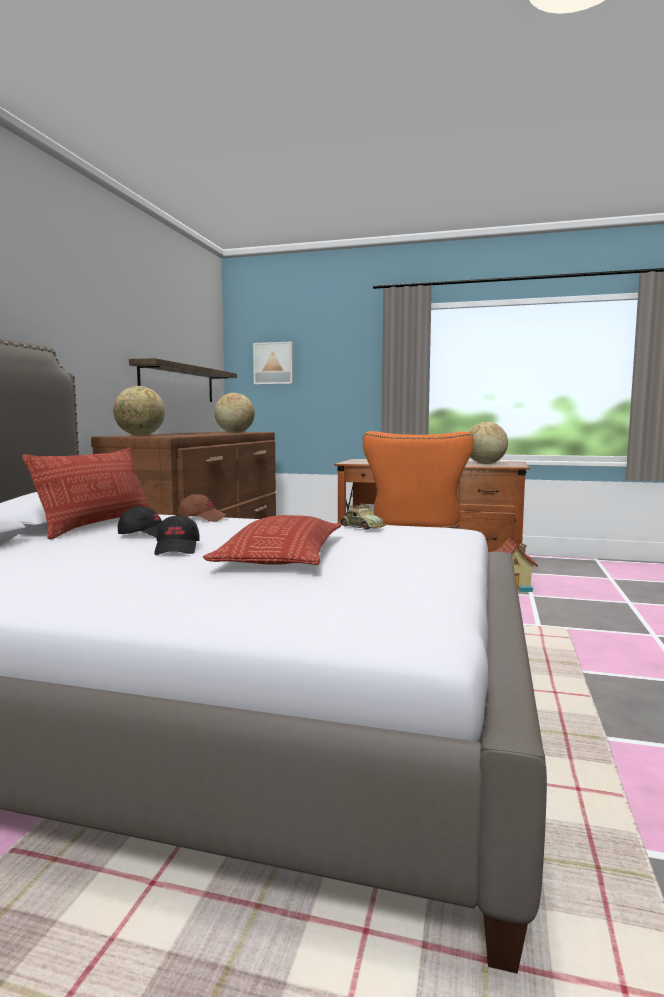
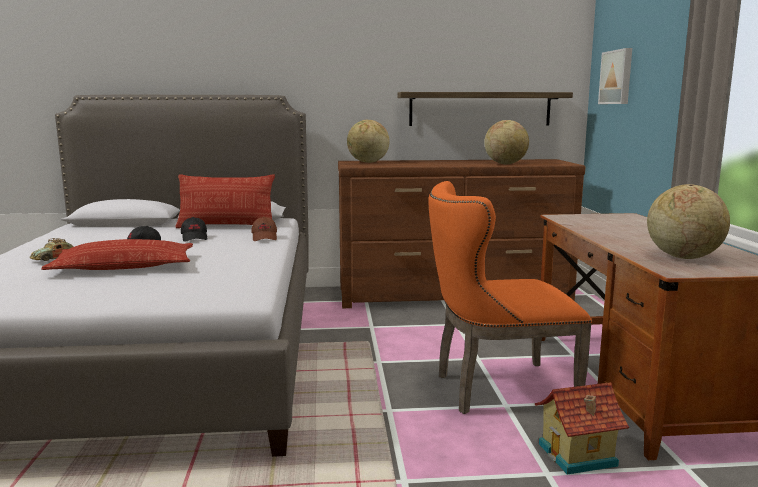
camera: 70 degrees right, 5 degrees up
(361, 527) = (242, 272): toy car -> toy car (56, 258)

